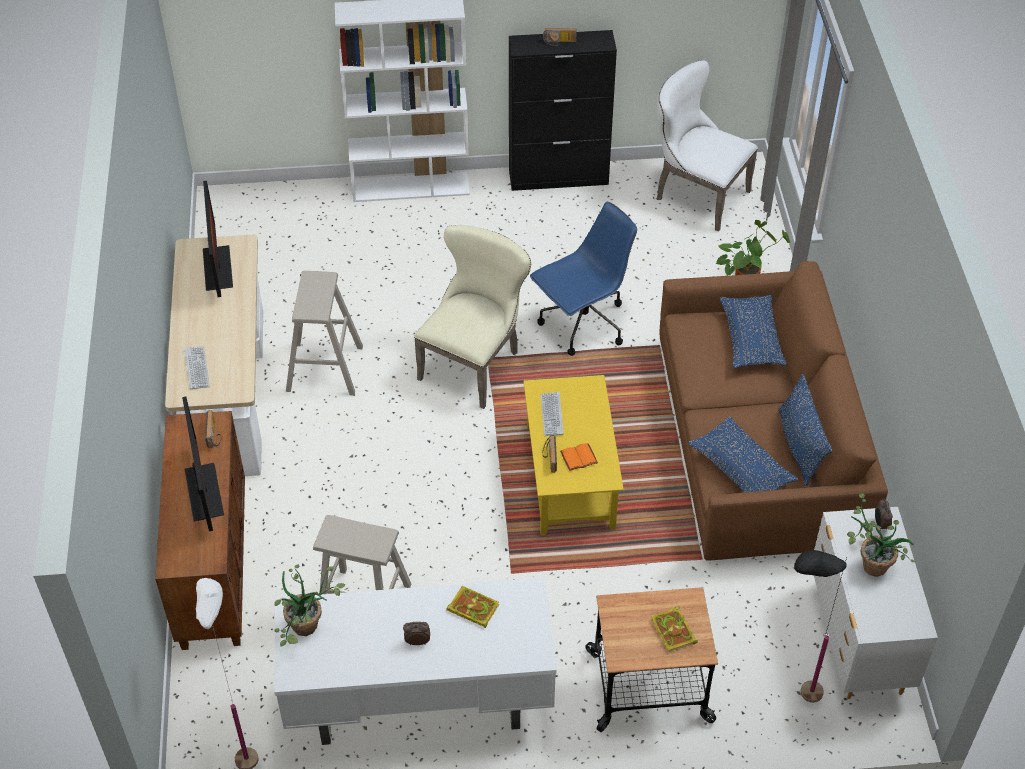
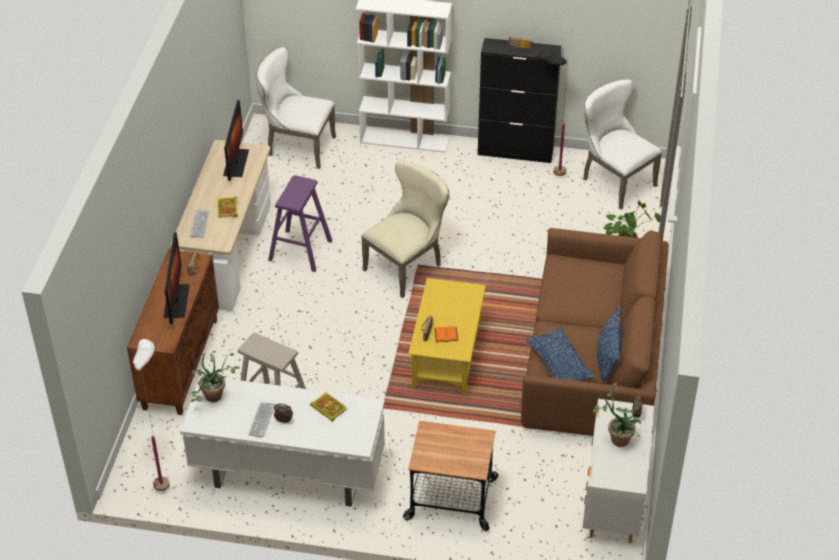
camera: 15 degrees right, 5 degrees down
(270, 222) = (296, 147): none -> white chair
(324, 368) = (300, 250): beige stool -> purple stool
(551, 414) = (438, 304): keyboard -> keyboard (261, 420)
(582, 325) = (494, 255): blue office chair -> none
(674, 632) = (464, 454): book -> book (228, 209)
(751, 339) = (601, 281): blue pillow -> none
(792, 700) = (549, 530): black floor lamp -> black floor lamp (548, 174)

